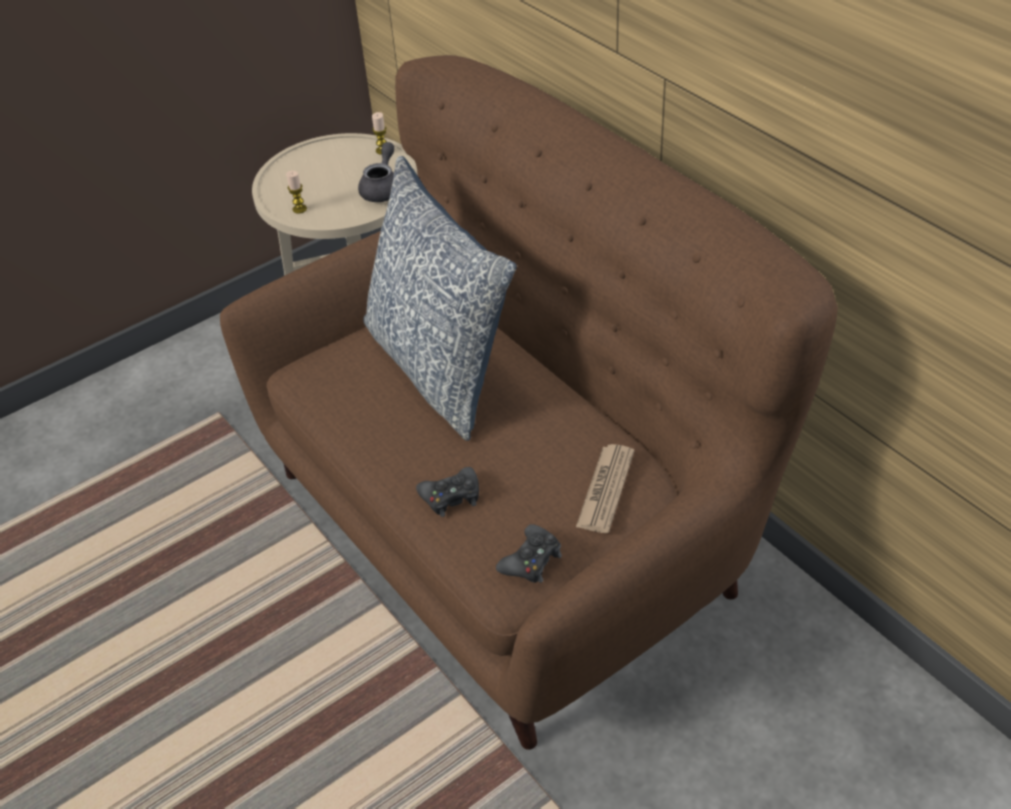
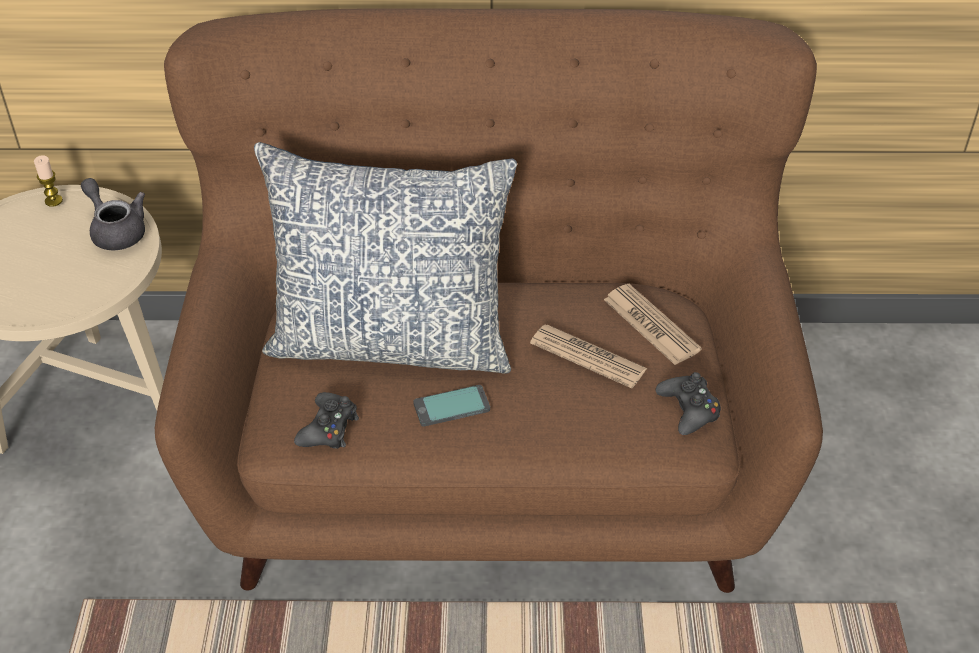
camera: 55 degrees left, 0 degrees up
(299, 209) = (54, 303): candle -> none
(405, 433) = (451, 407): none -> phone
(451, 496) = (564, 419): black game controller -> black game controller (329, 428)
(528, 472) = (588, 356): none -> newspaper

